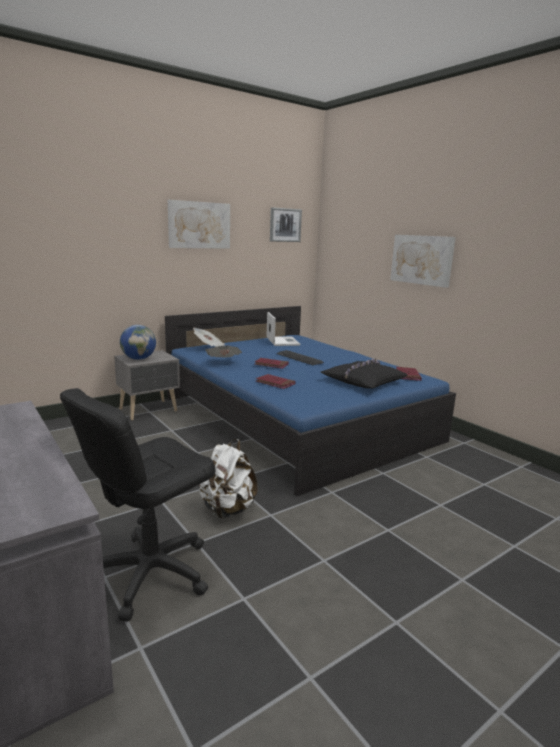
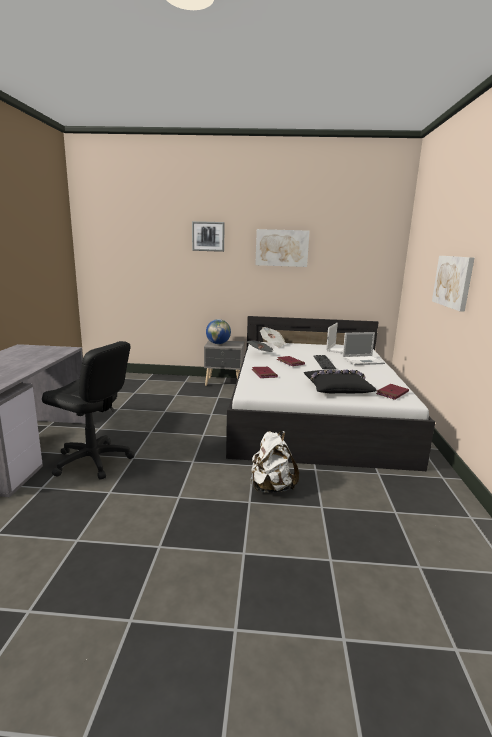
camera: 40 degrees right, 0 degrees up
(150, 573) = (92, 461): black office chair -> black office chair turned 150 degrees counterclockwise
(228, 509) = (175, 449): white backpack -> white backpack (271, 487)
(285, 225) = (367, 247): picture -> picture (208, 236)
(295, 419) = (313, 414): blue bed -> white bed
(324, 349) = (363, 361): none -> laptop

